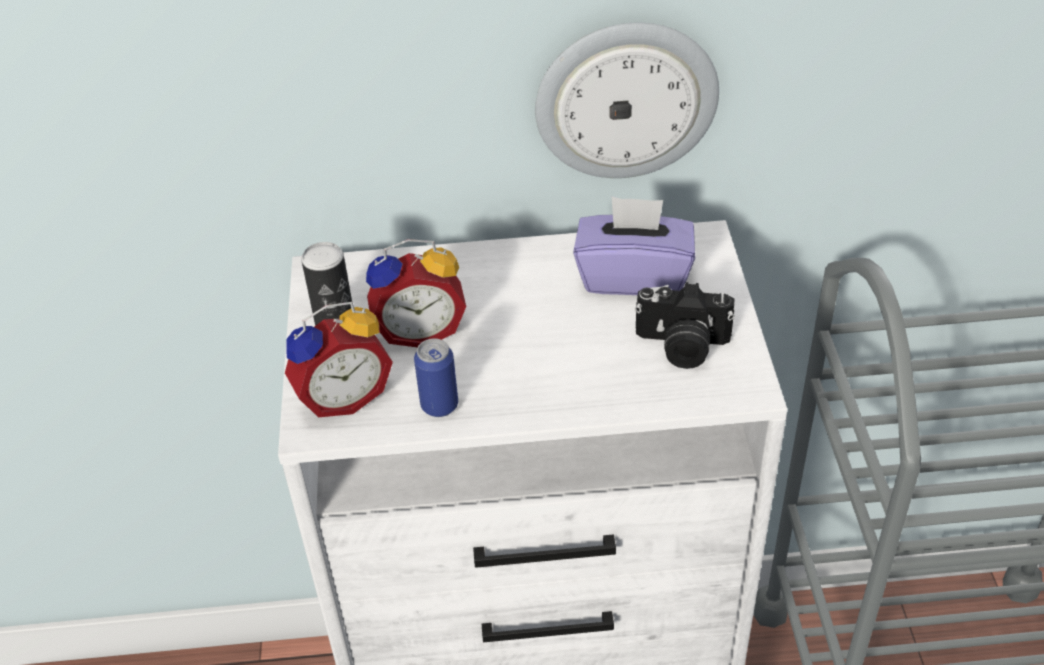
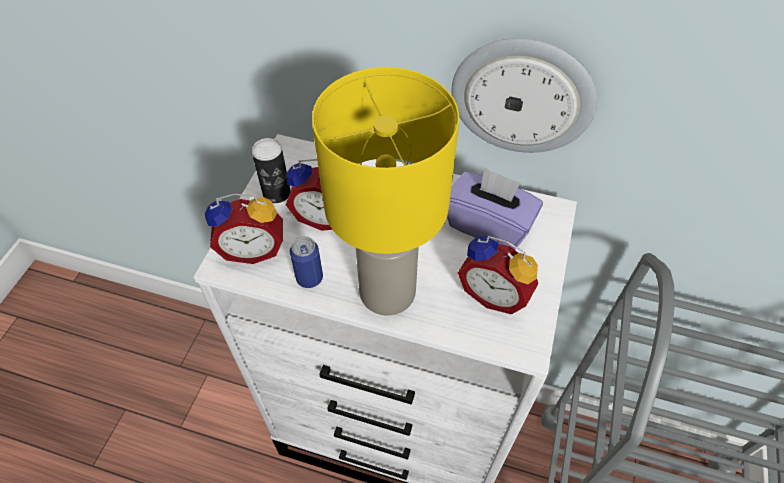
camera: 20 degrees right, 10 degrees up
(549, 389) = (386, 293): none -> yellow table lamp
(681, 346) = (495, 293): camera -> alarm clock

